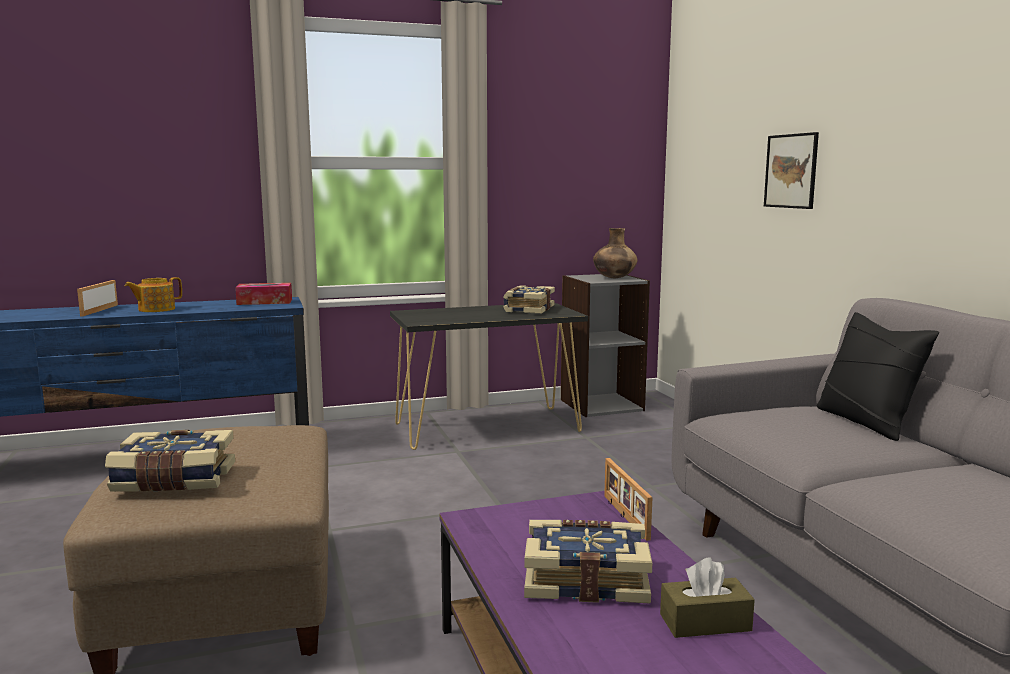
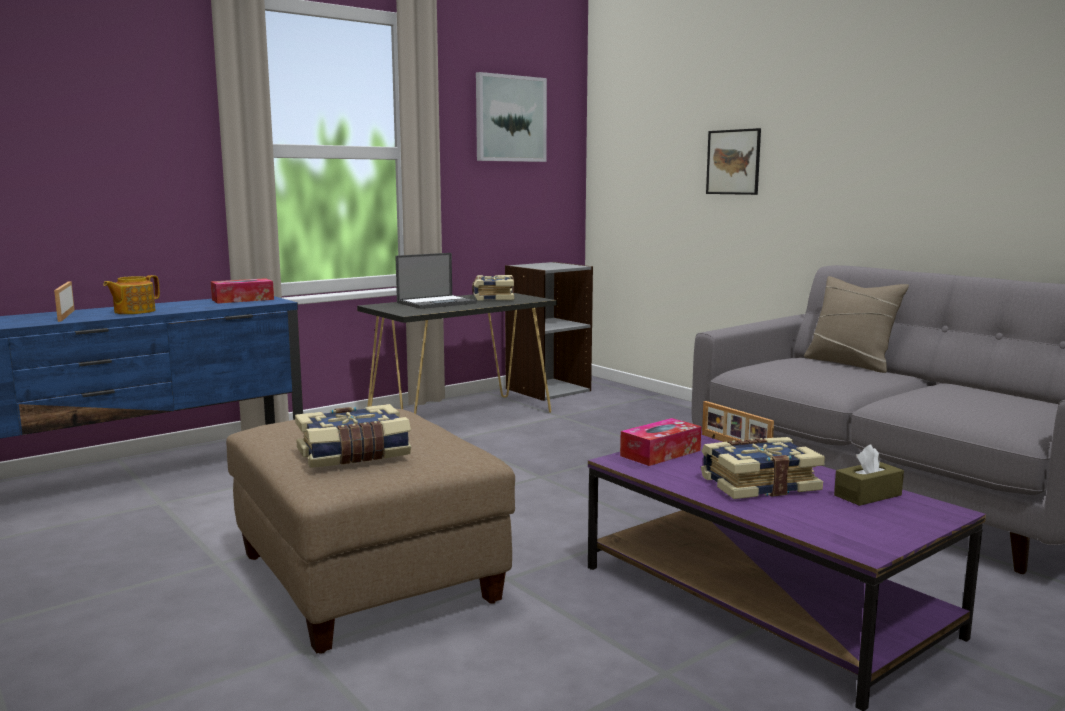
camera: 20 degrees left, 0 degrees up
(465, 312) = (437, 303): none -> laptop
(526, 515) = (660, 453): none -> tissue box
(573, 126) = (510, 118): none -> picture
(614, 278) = (558, 265): brown vase -> none
(866, 422) = (850, 363): black pillow -> beige pillow

